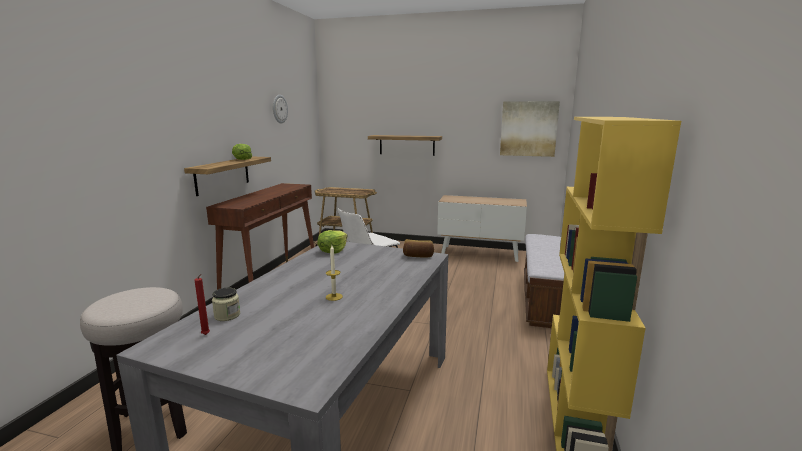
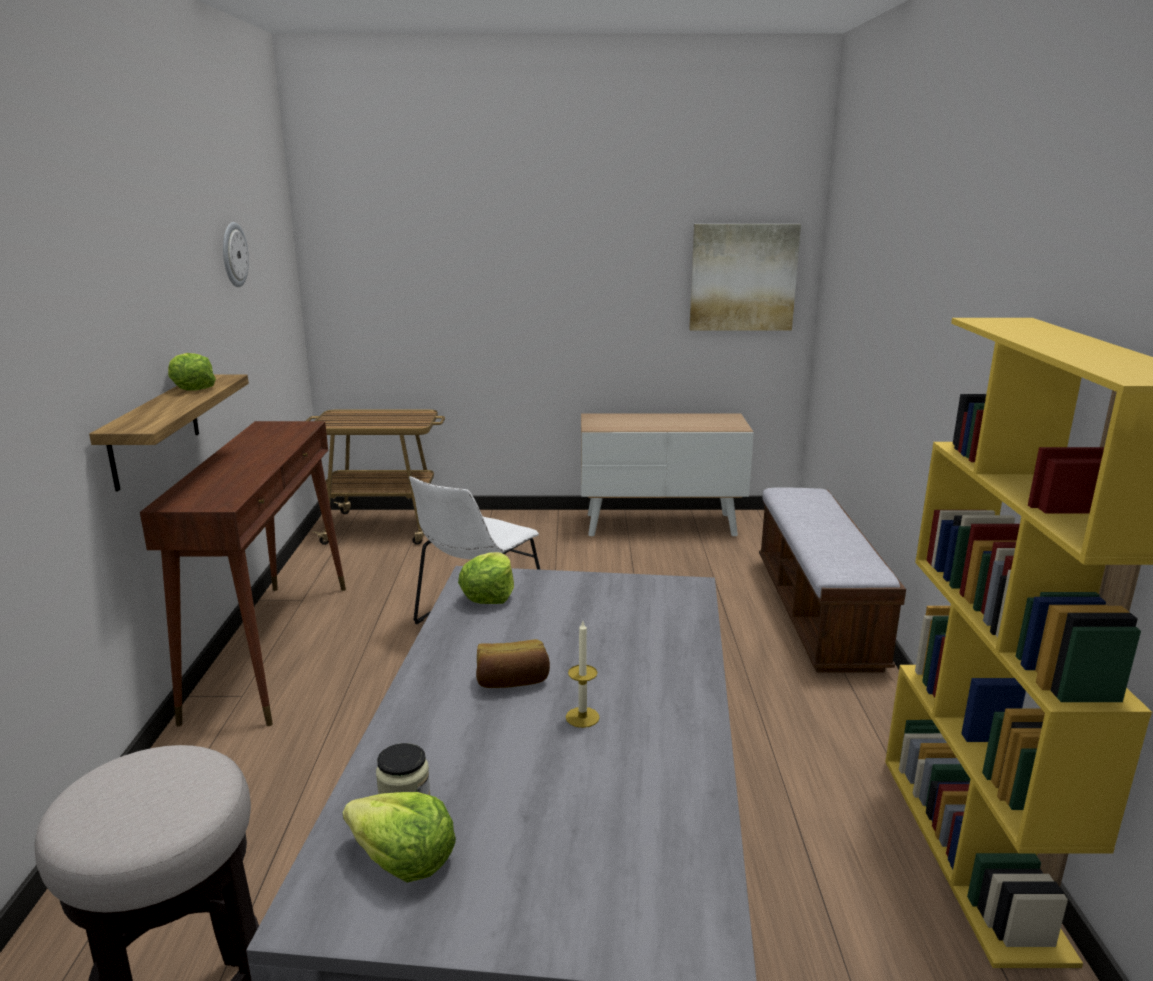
camera: 15 degrees left, 5 degrees up
(206, 335) = (402, 860): red candle -> lettuce
(407, 145) = (499, 314): shelf -> none
(418, 256) = (664, 590): bread -> bread (512, 681)

